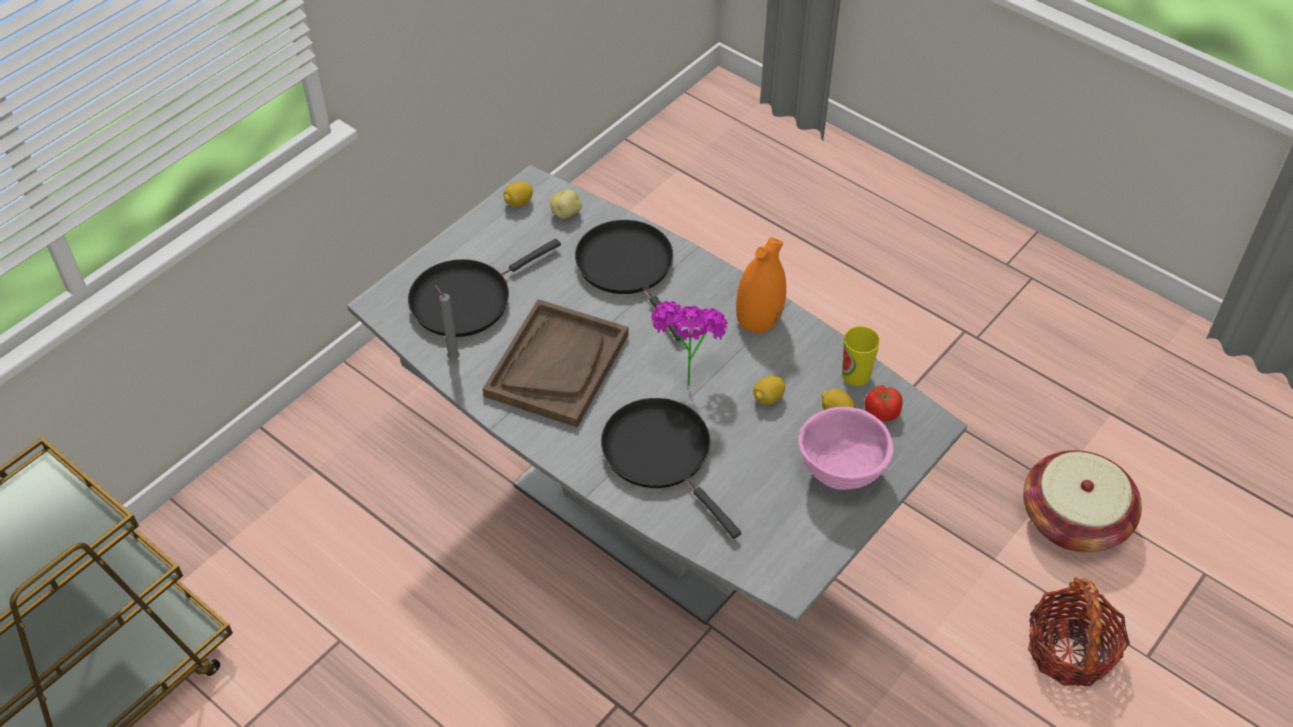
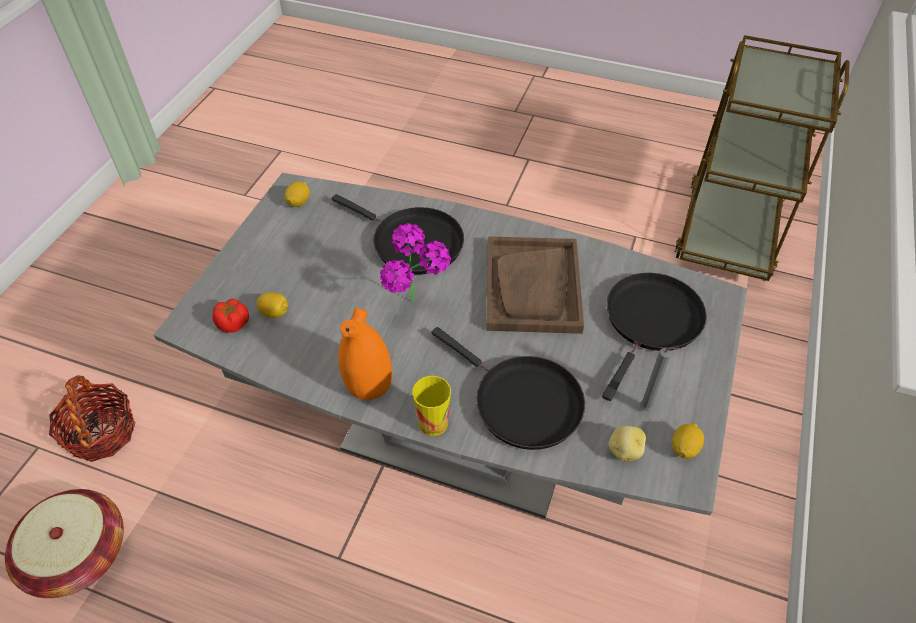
camera: 160 degrees right, 0 degrees up
(452, 357) = (622, 269): grey candle -> grey candle (647, 409)
(768, 398) = (338, 308): lemon -> lemon (299, 202)
(841, 473) = (264, 266): pink bowl -> none
(856, 375) = (261, 352): cup -> cup (433, 423)

